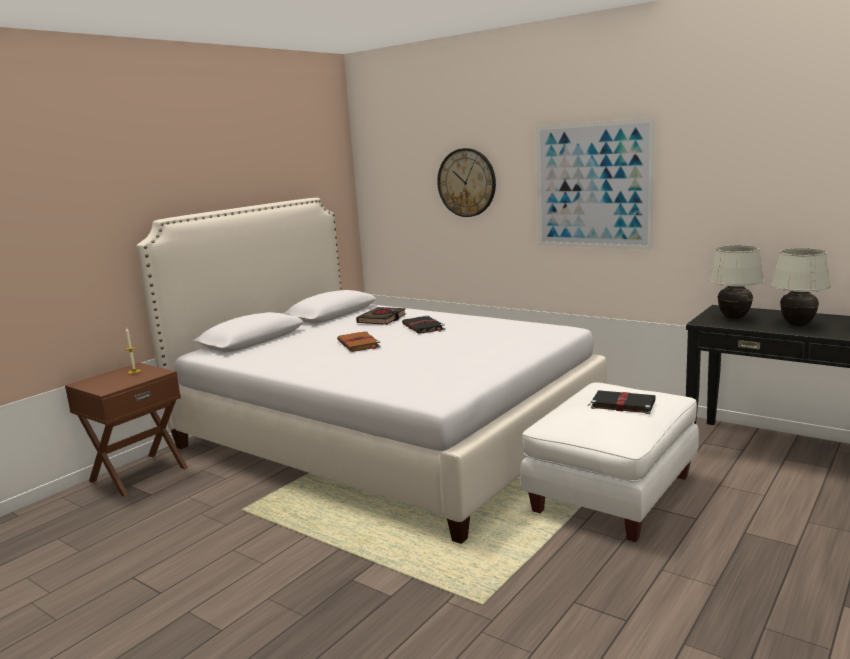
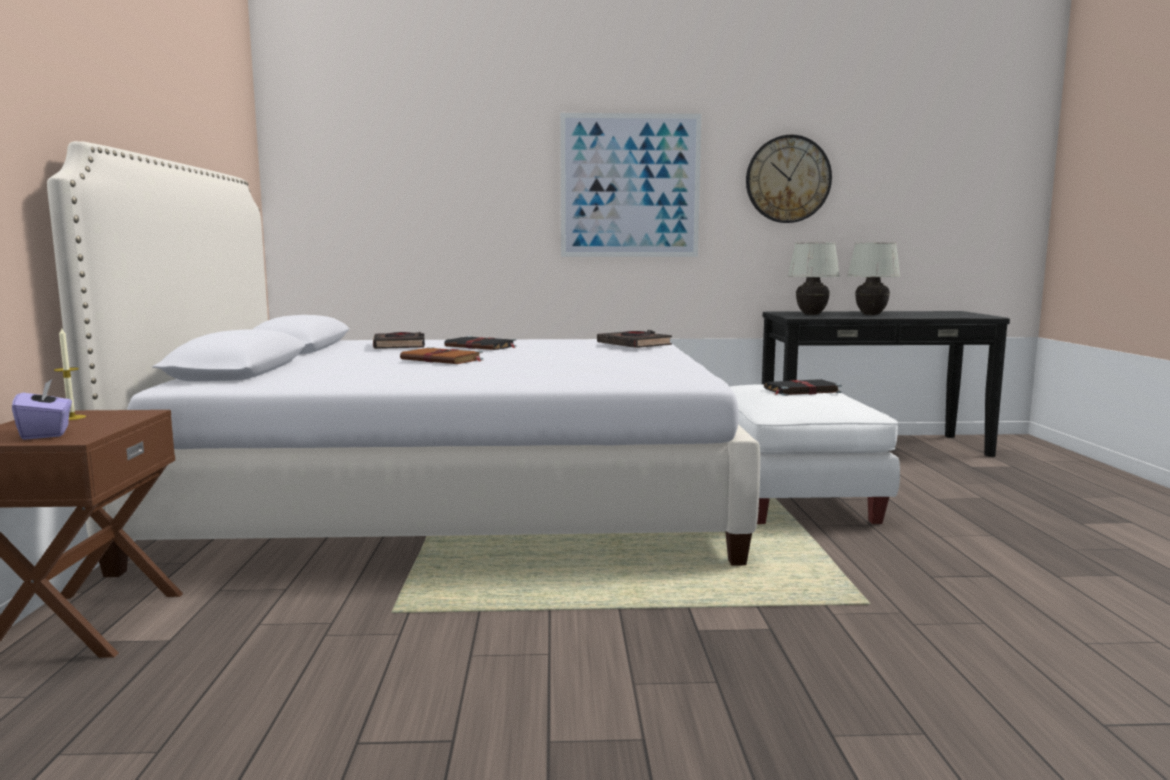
camera: 40 degrees left, 5 degrees down
(106, 383) = (46, 433): none -> purple tissue box
(466, 182) = (458, 178): wall clock -> wall clock (788, 179)
(524, 338) = (634, 345): none -> black book

